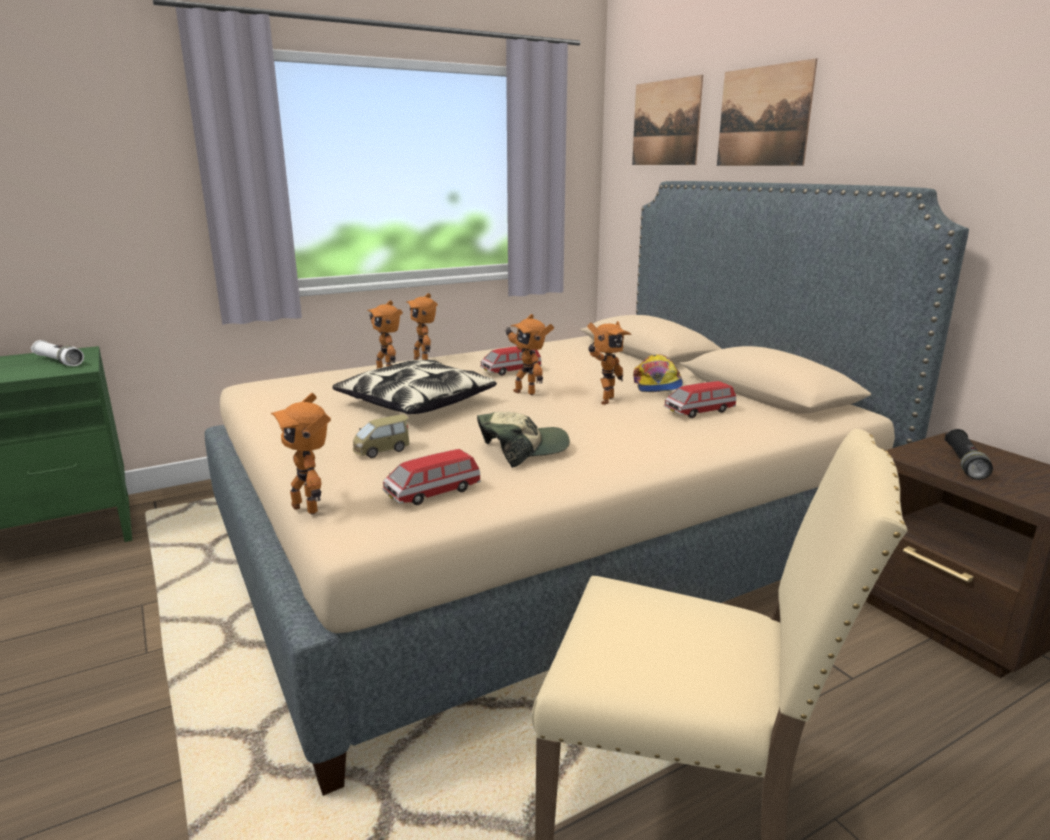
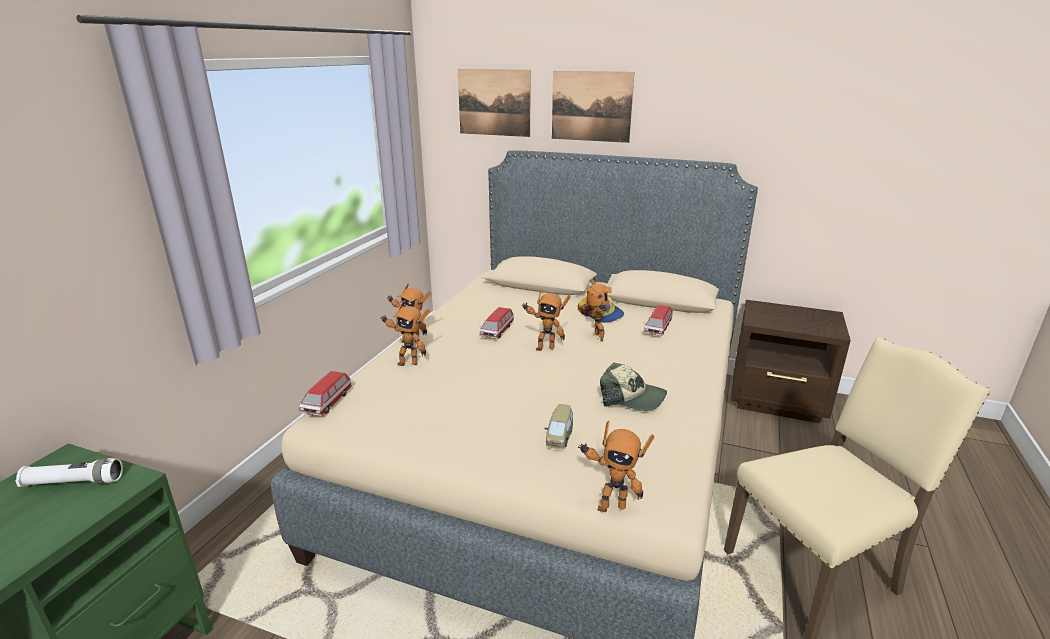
camera: 40 degrees left, 5 degrees up
(415, 403) = (495, 386): pillow -> none
(432, 493) = (652, 454): toy car -> toy car (327, 403)
(522, 450) = (632, 397): cap -> cap turned 90 degrees clockwise
(964, 463) = (781, 318): black flashlight -> none

